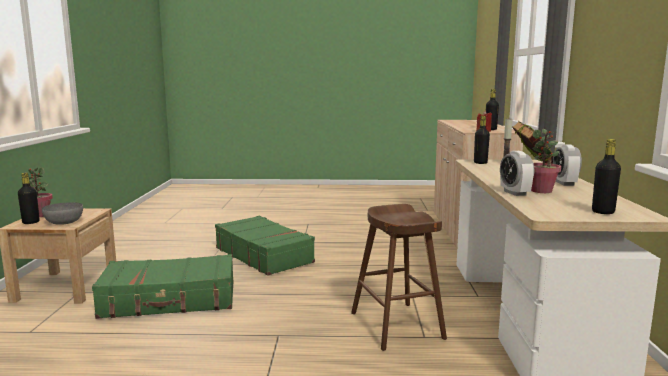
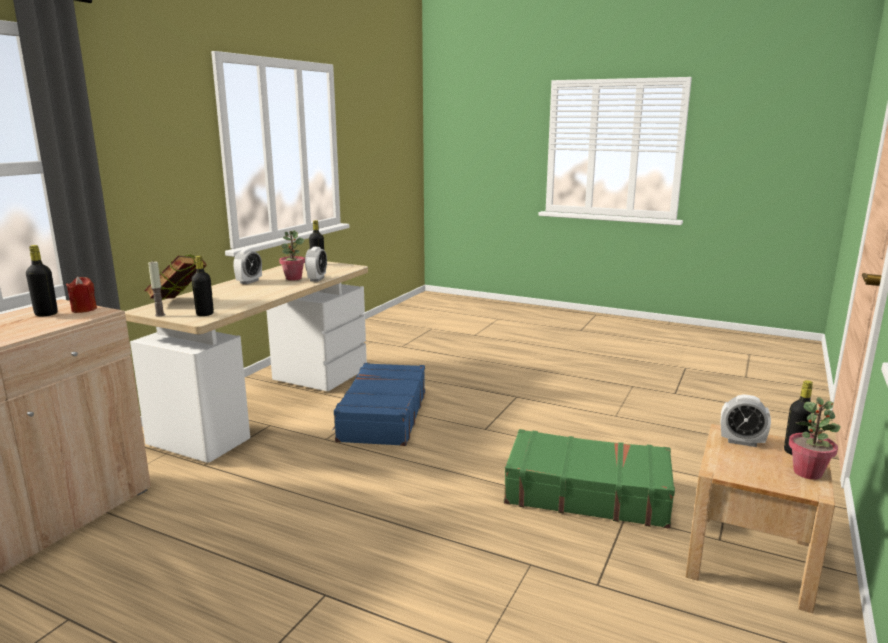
camera: 155 degrees left, 5 degrees up
(63, 222) = (741, 442): grey bowl -> alarm clock
(264, 255) = (428, 564): green suitcase -> none
(396, 325) = (382, 416): brown stool -> blue suitcase

